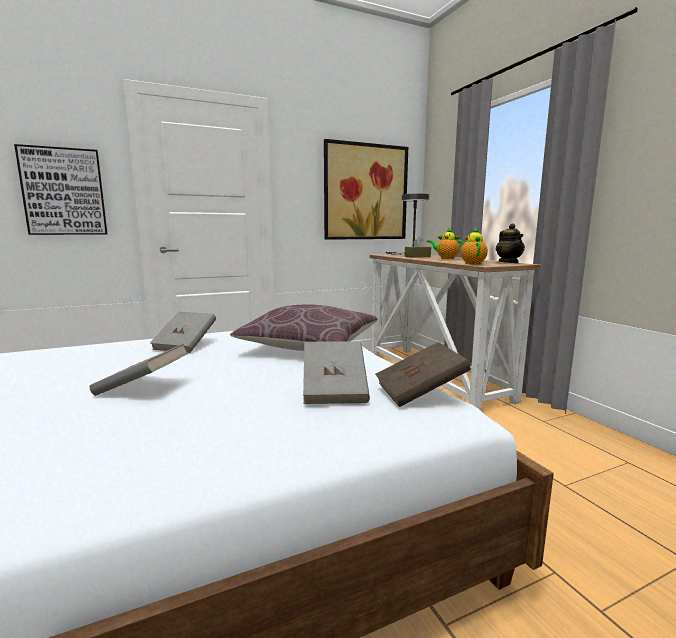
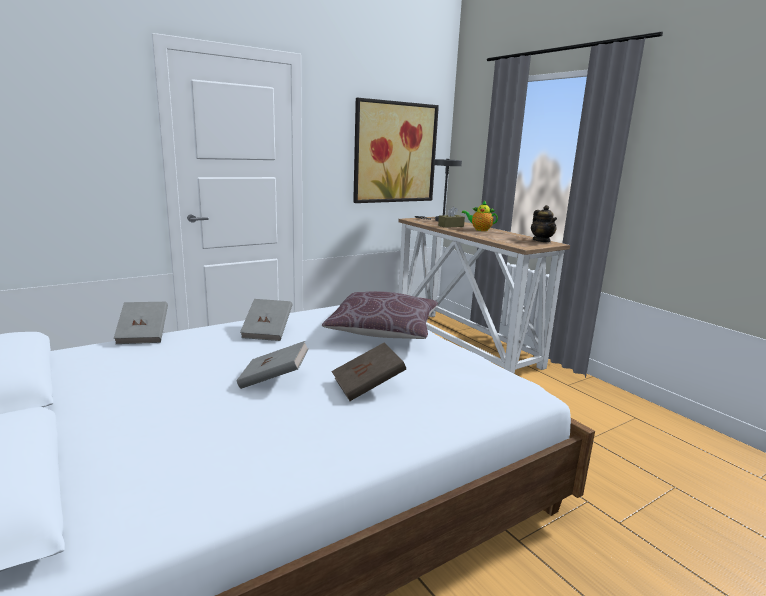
camera: 10 degrees left, 5 degrees up
(64, 192) = (87, 158): picture -> none
(334, 390) = (434, 376): grey book -> grey book (143, 335)
(419, 392) = (498, 376): brown book -> brown book (367, 386)
(472, 263) = (511, 243): teapot -> none

